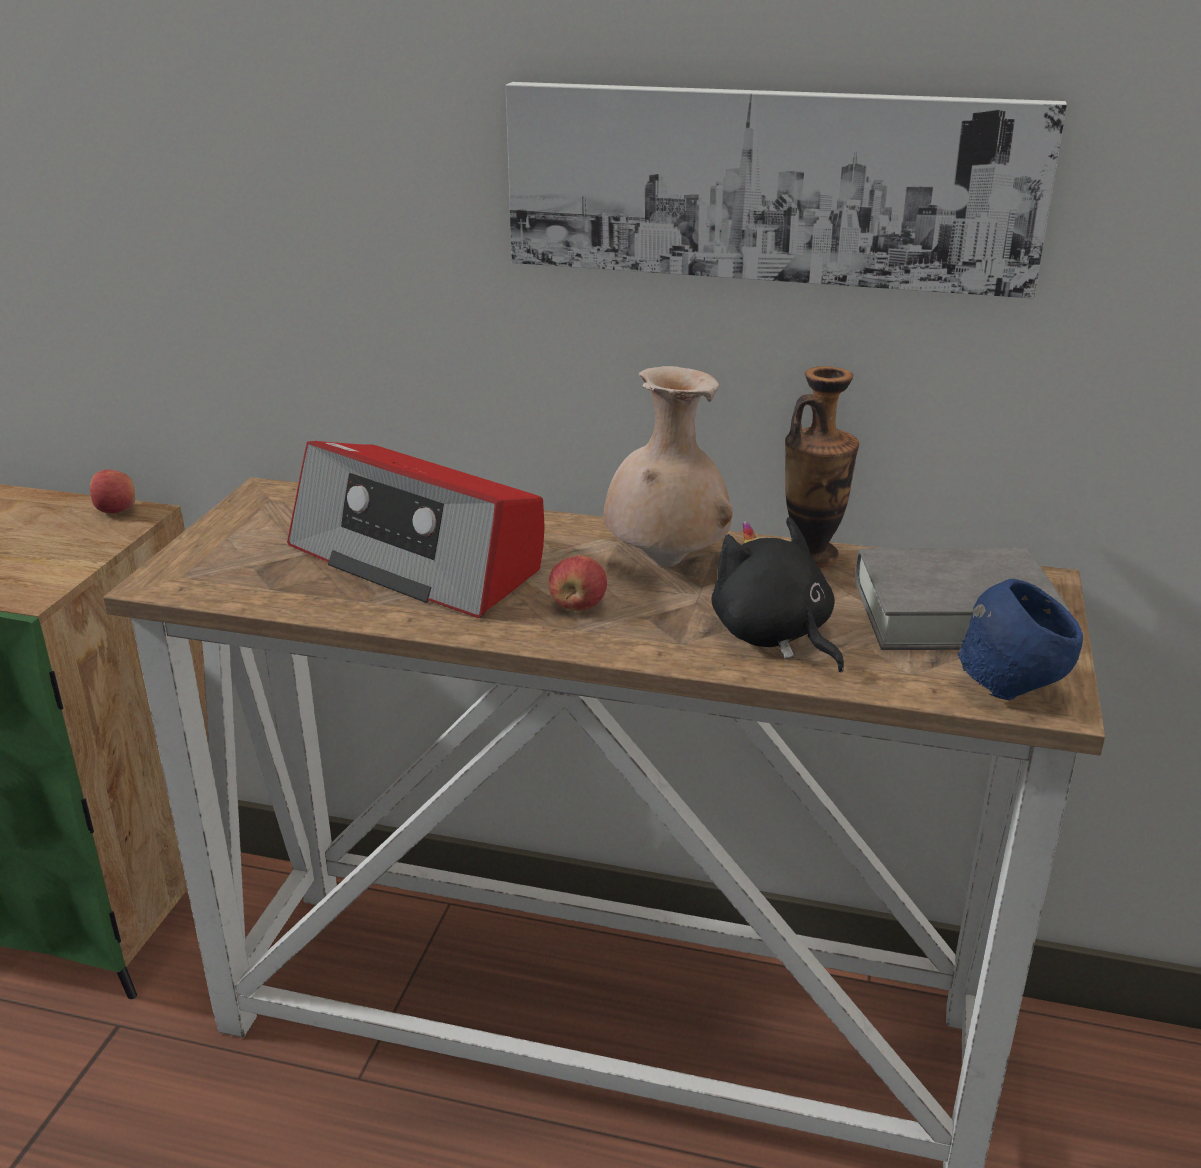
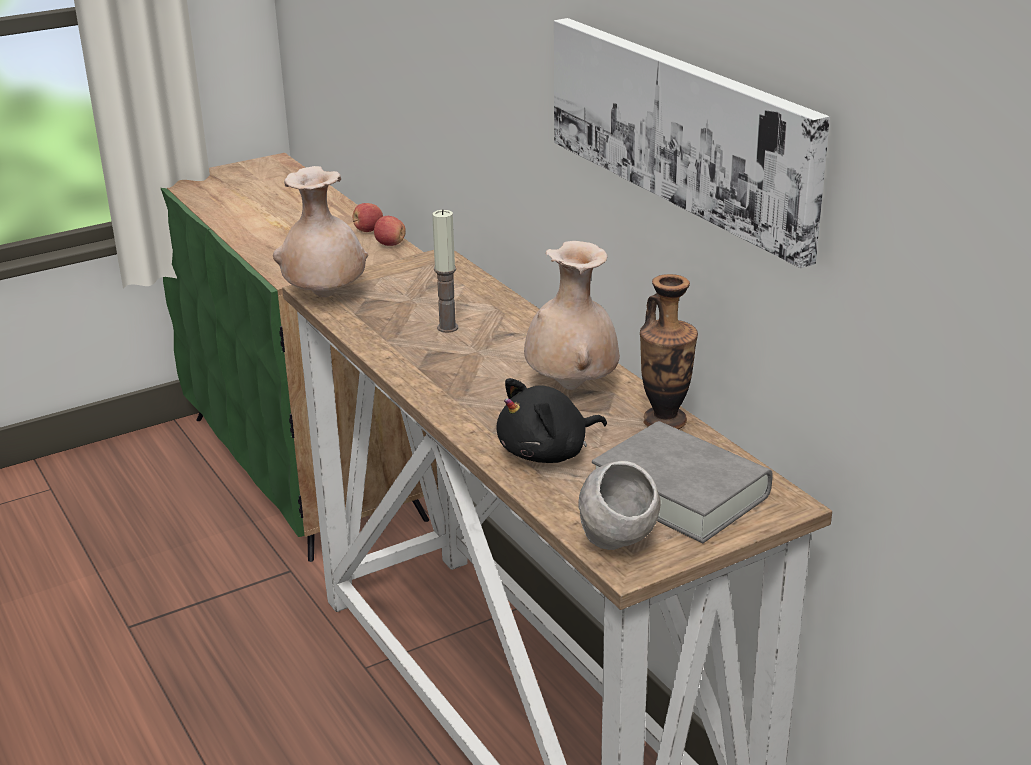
camera: 45 degrees right, 0 degrees up
(189, 583) = (325, 295): none -> beige vase
(419, 559) = (447, 327): radio -> candle
(578, 606) = (478, 388): apple -> apple (368, 230)
(774, 636) = (547, 453): black plush toy -> black plush toy turned 135 degrees counterclockwise
(1010, 691) = (617, 545): blue bowl -> grey bowl

